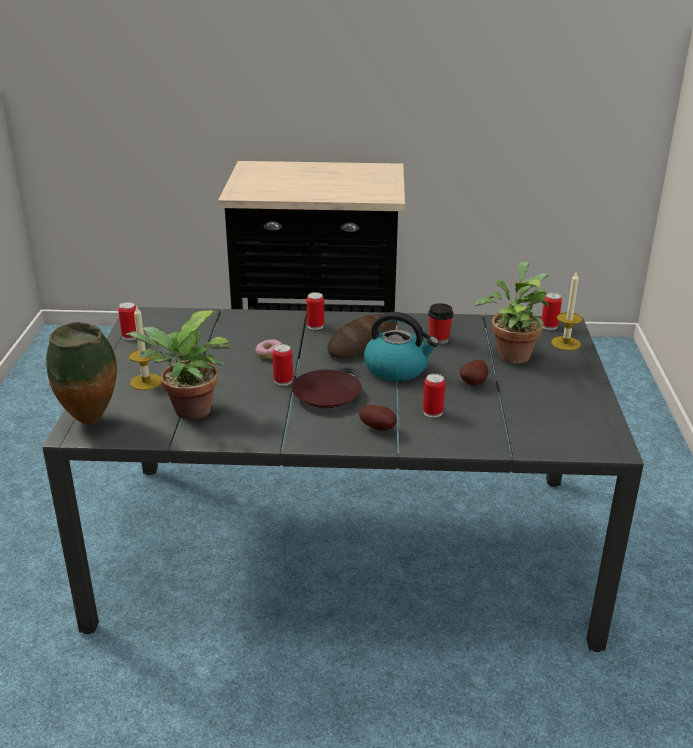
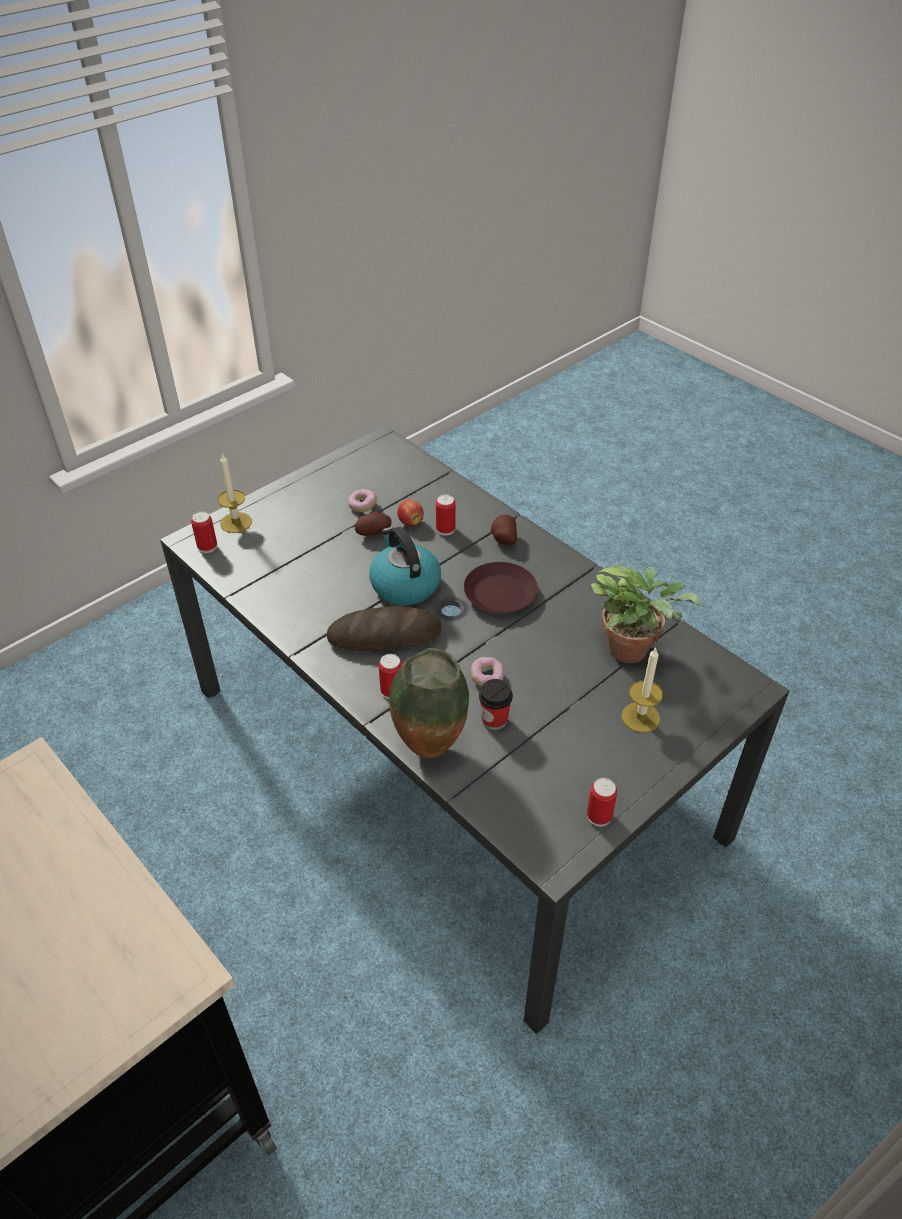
camera: 135 degrees left, 15 degrees up
(91, 421) = (728, 693): vase -> vase (429, 747)
(283, 381) = (514, 634): can -> none
(439, 339) = (317, 594): cup -> cup (494, 720)
(465, 403) = (410, 522): none -> apple
(512, 353) = (293, 540): potted plant -> none
(518, 394) = (362, 505): none -> donut

